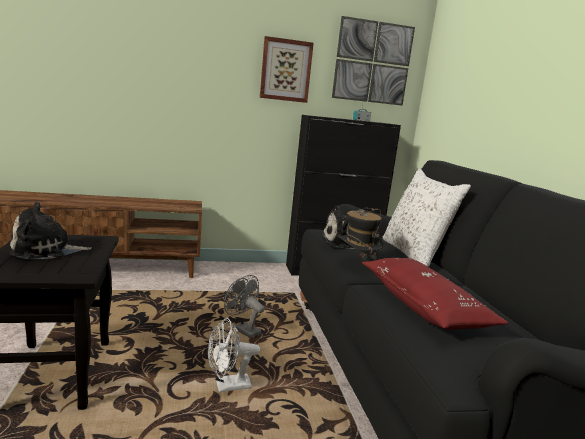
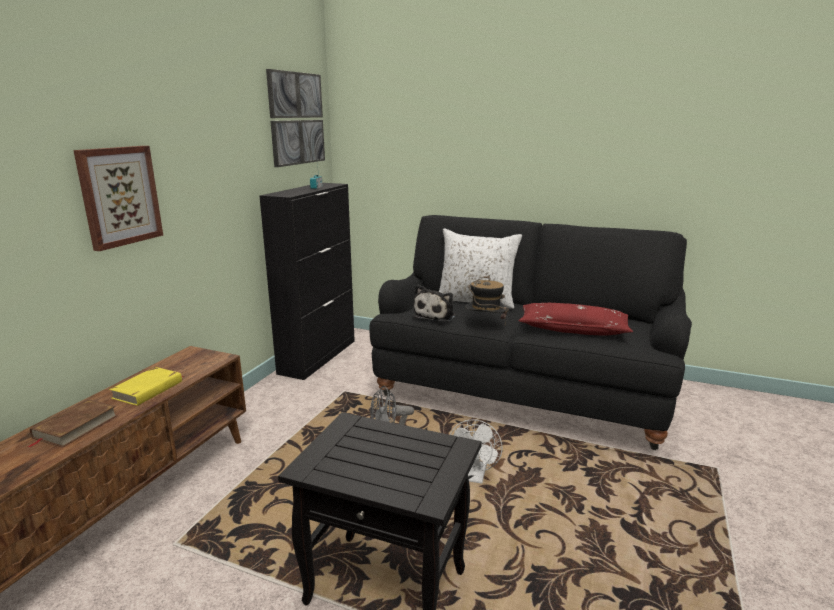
camera: 55 degrees left, 5 degrees up
(46, 250) = (367, 459): plush toy -> none
(81, 200) = (75, 427): none -> brown book
(134, 203) = (148, 390): none -> yellow book
(285, 70) = (232, 144): picture -> picture (119, 196)

